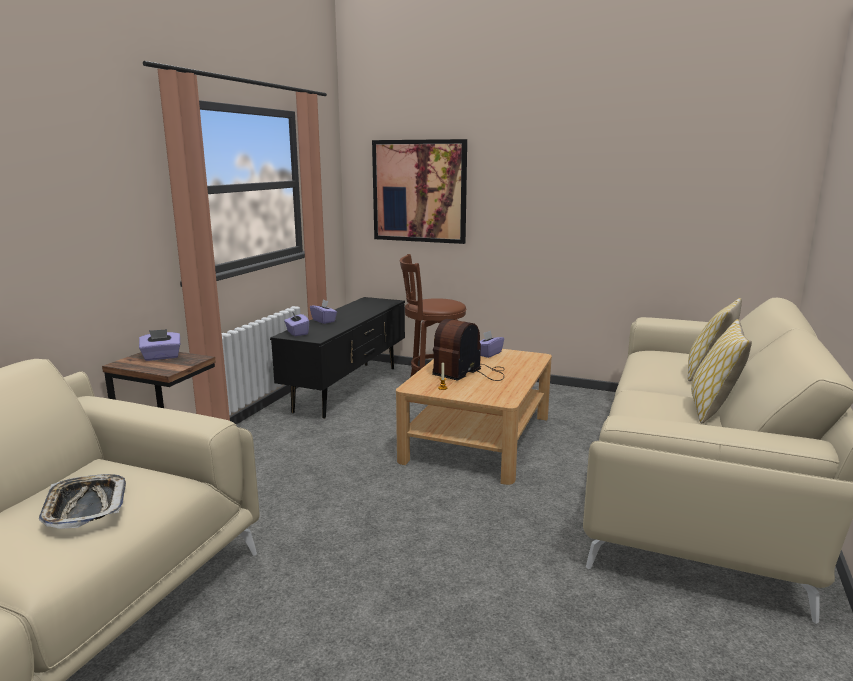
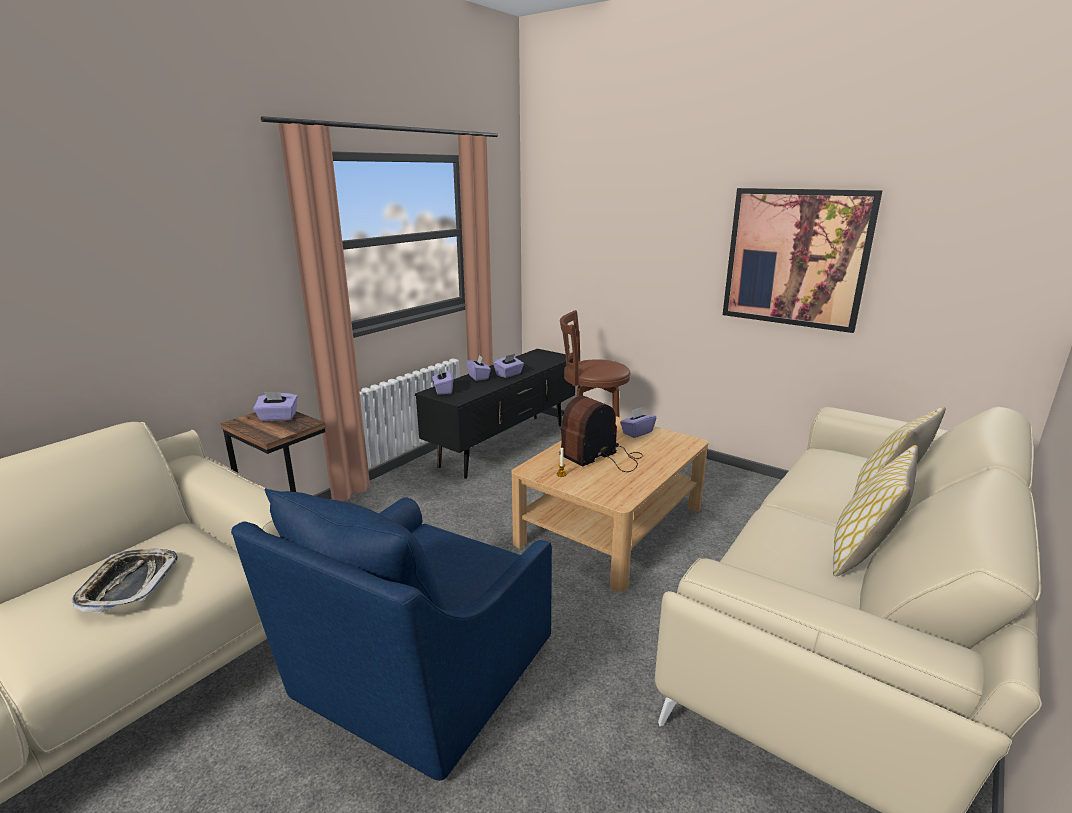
camera: 15 degrees right, 5 degrees up
(351, 317) = (509, 374): none -> purple tissue box
(363, 571) = (418, 676): none -> blue armchair
(419, 191) = (596, 240): picture -> picture (795, 258)

